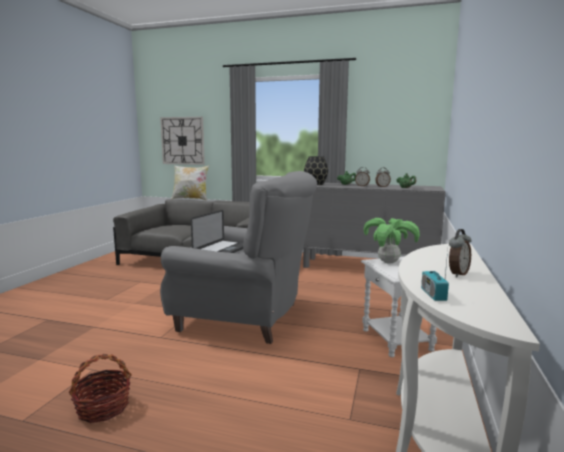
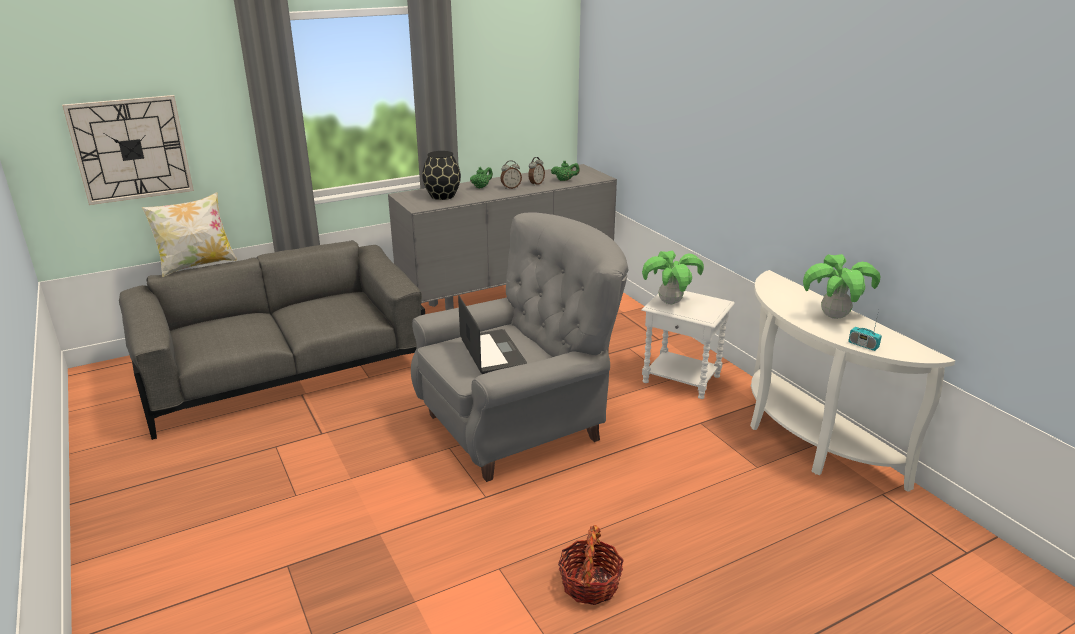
camera: 45 degrees left, 15 degrees up
(457, 274) = (833, 316): alarm clock -> potted plant

